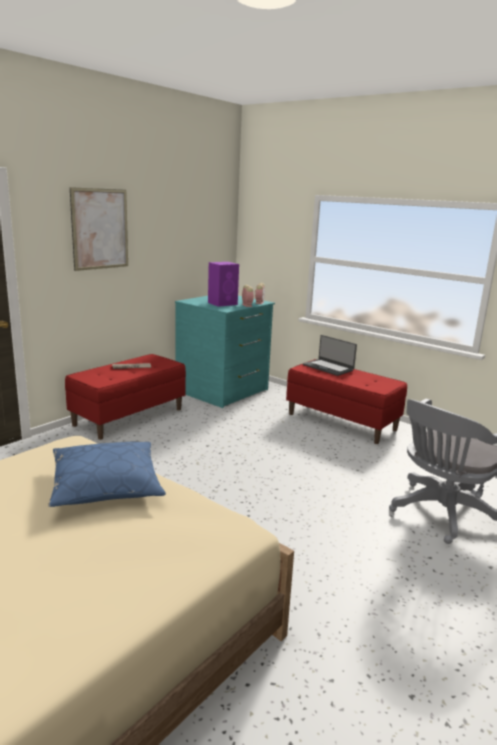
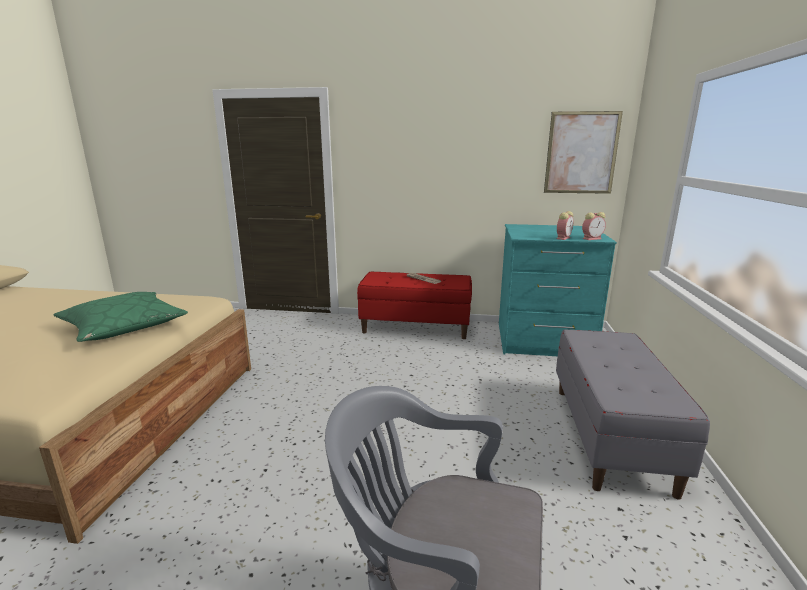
camera: 60 degrees right, 0 degrees up
(100, 229) = (415, 140): picture -> picture (581, 153)
(106, 485) = (124, 326): blue pillow -> green pillow
(223, 303) = (543, 232): purple speaker -> none
(328, 367) = (621, 347): laptop -> none
(342, 422) = (610, 436): red bench -> grey bench

